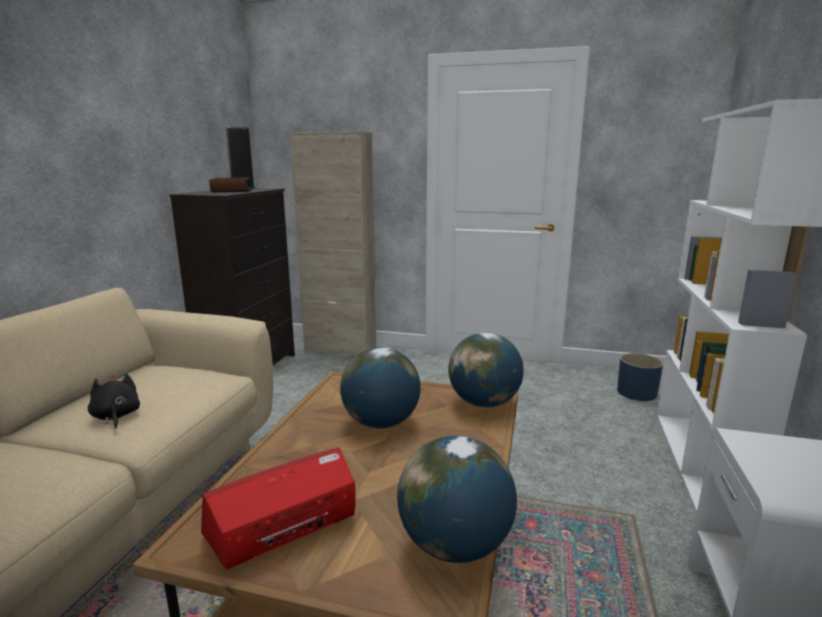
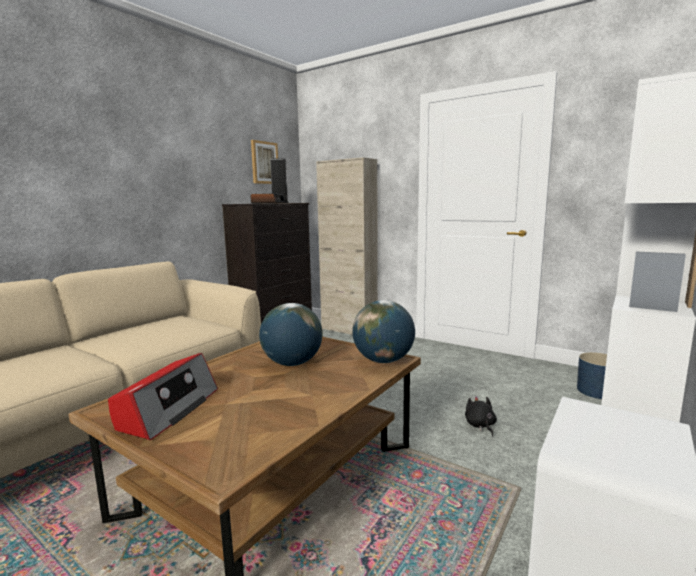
camera: 20 degrees right, 5 degrees down
(116, 416) = (133, 339): black plush toy -> black plush toy (480, 425)
(214, 131) = (264, 163): none -> picture
(284, 525) = (168, 409): radio -> radio turned 120 degrees clockwise
(456, 545) = (265, 442): globe -> none

